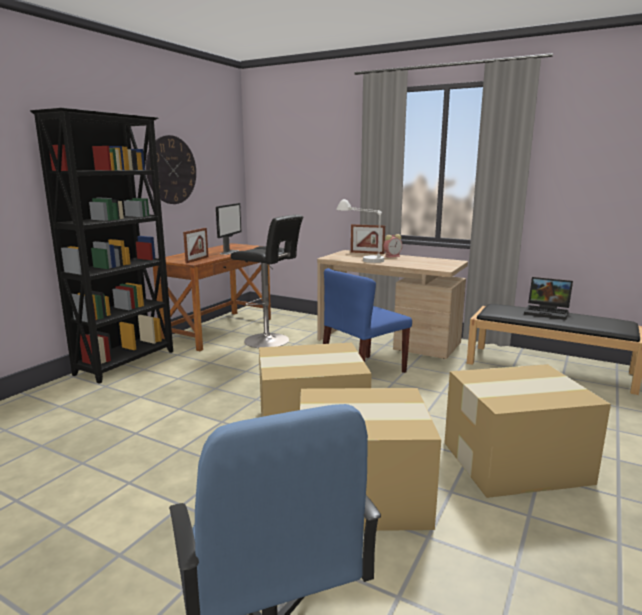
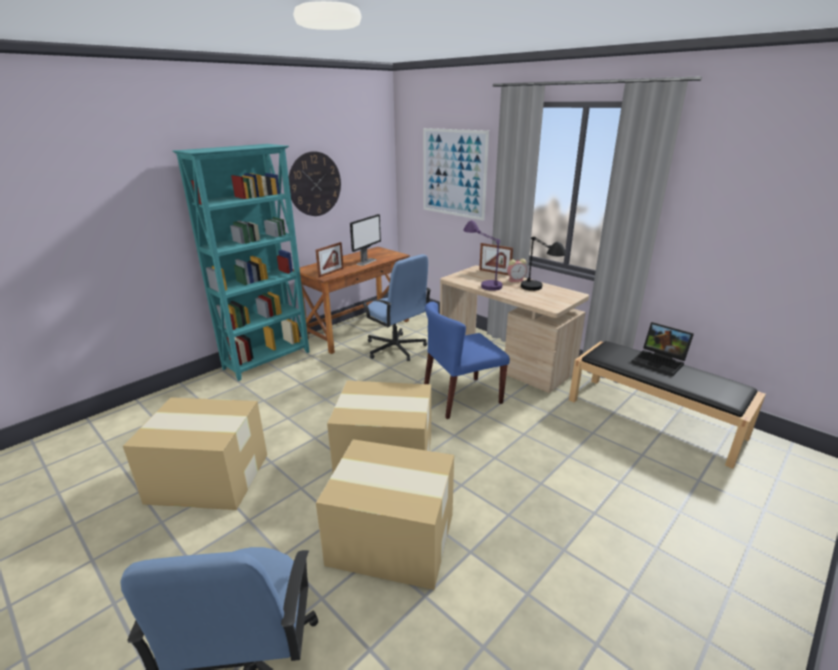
camera: 15 degrees right, 10 degrees up
(127, 363) = (268, 360): black bookcase -> turquoise bookcase
(269, 341) = (395, 348): black stool -> blue office chair
(312, 162) = (453, 173): none -> picture
(360, 258) = (481, 281): white table lamp -> purple table lamp
(422, 262) = (539, 293): none -> black table lamp
(513, 462) = (547, 530): cardboard box -> cardboard box (207, 477)

